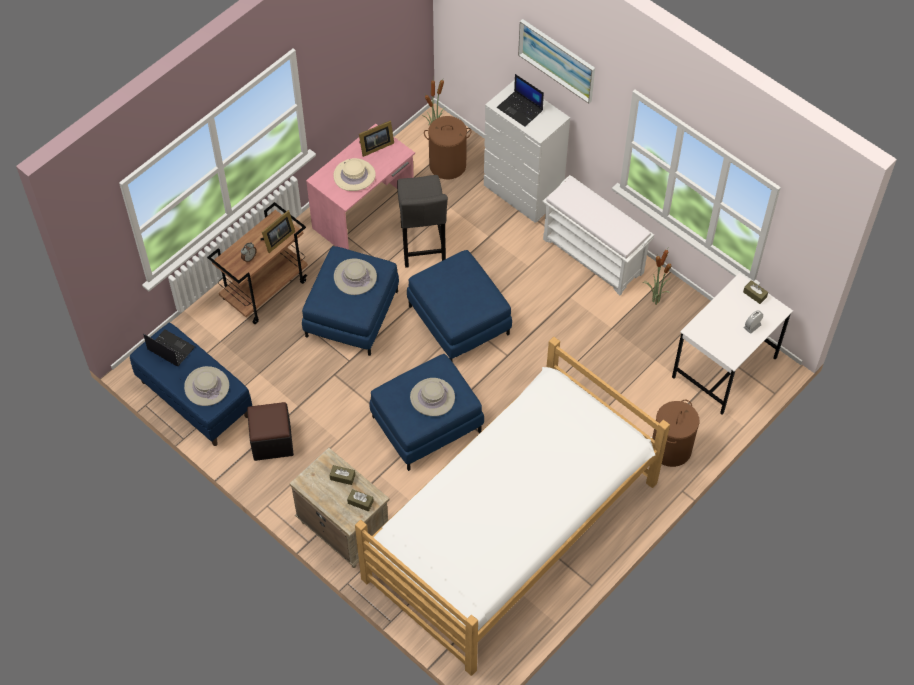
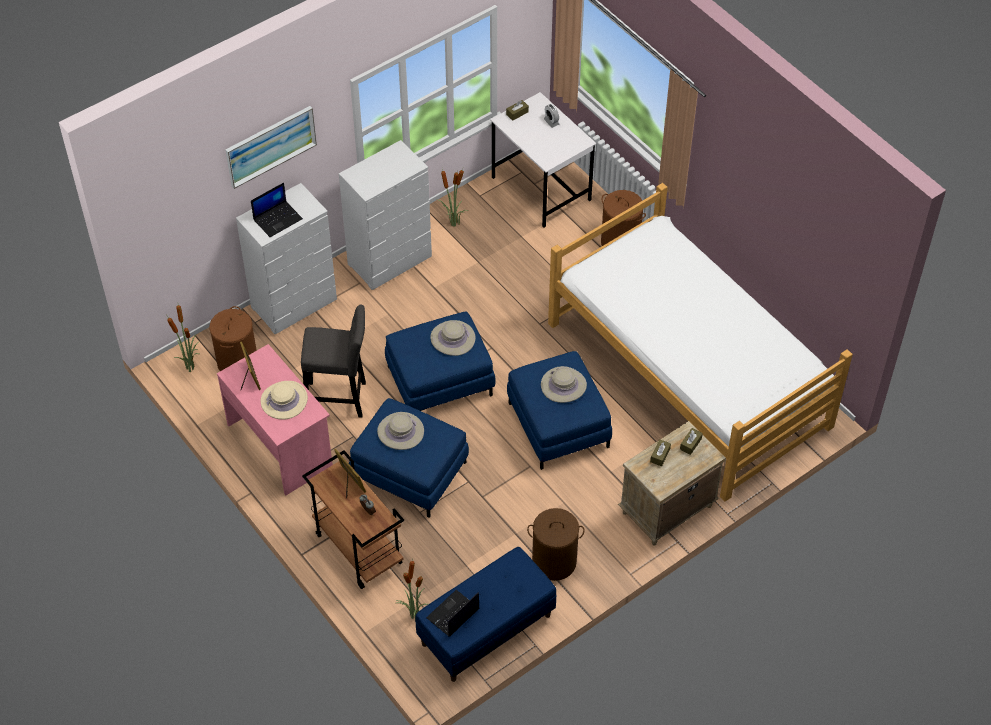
camera: 80 degrees left, 5 degrees down
(203, 342) = (413, 615): none -> potted plant
(207, 386) = (510, 583): beige hat -> beige hat (452, 338)
(272, 441) = (553, 562): black ottoman -> brown laundry basket
(594, 256) = (390, 260): white bench -> white dresser

